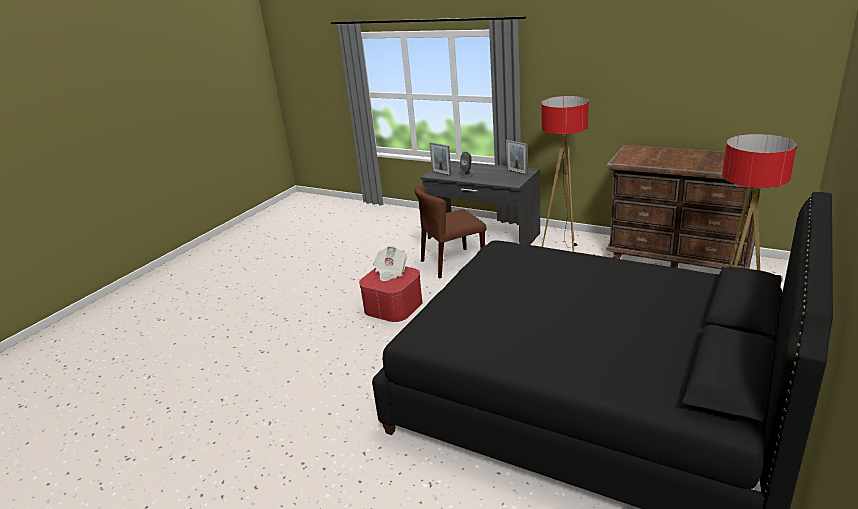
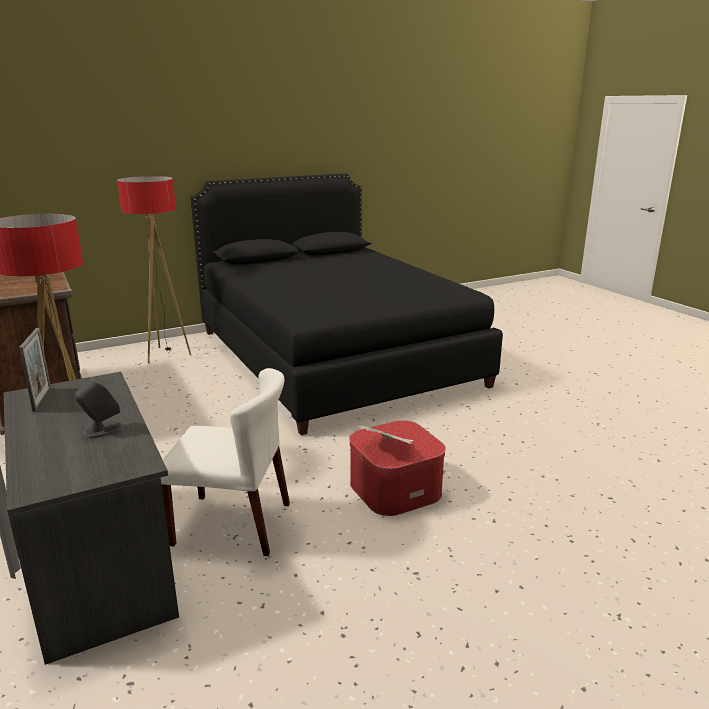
camera: 150 degrees left, 5 degrees down
(441, 173) = (120, 458): picture frame -> none
(452, 263) = (233, 523): brown chair -> white chair

